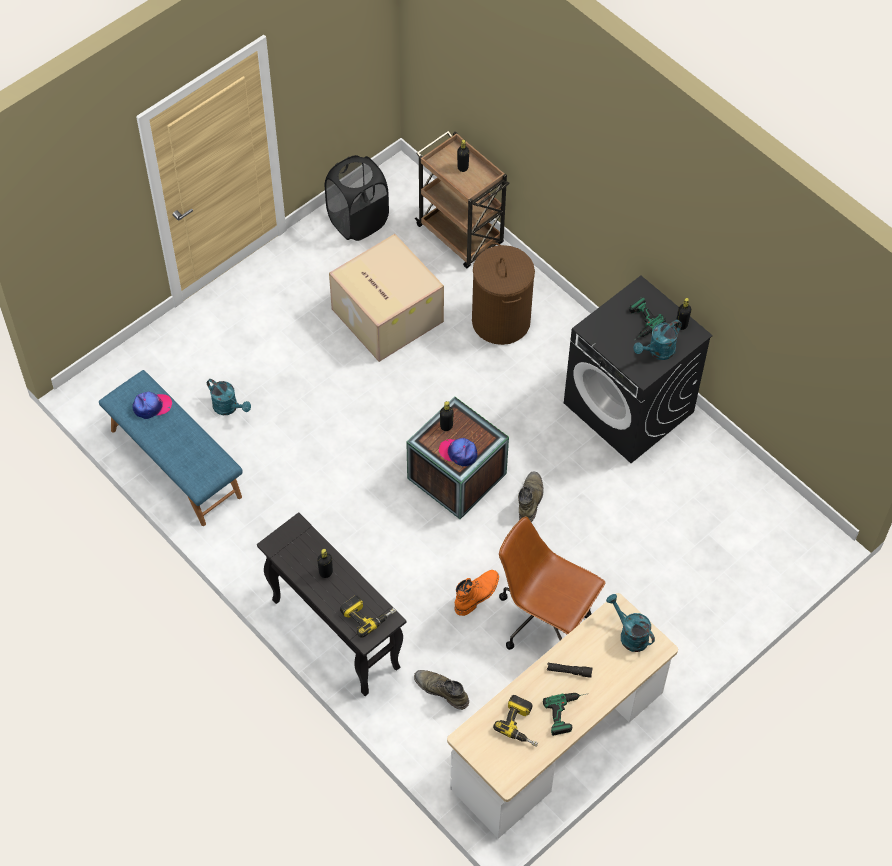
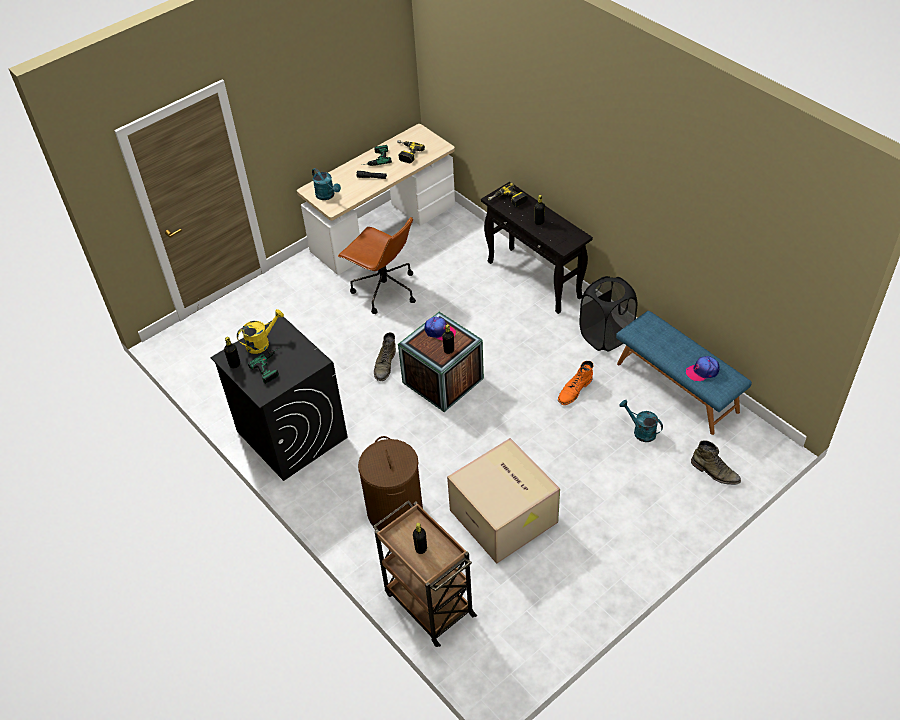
camera: 175 degrees left, 10 degrees down
(358, 221) = (538, 620): black laundry basket -> black laundry basket (605, 336)
(441, 690) = (459, 251): green boot -> green boot (715, 472)
(477, 594) = (431, 304): orange boot -> orange boot (574, 390)
(658, 352) = (261, 342): turquoise watering can -> yellow watering can

